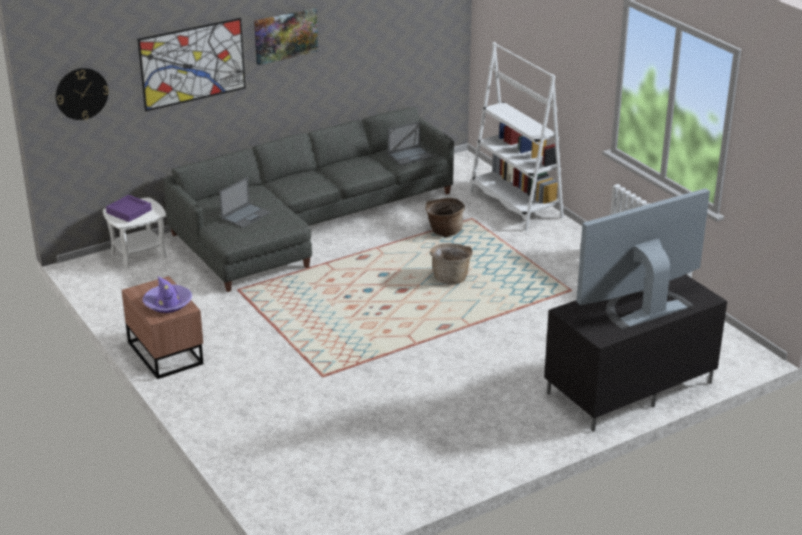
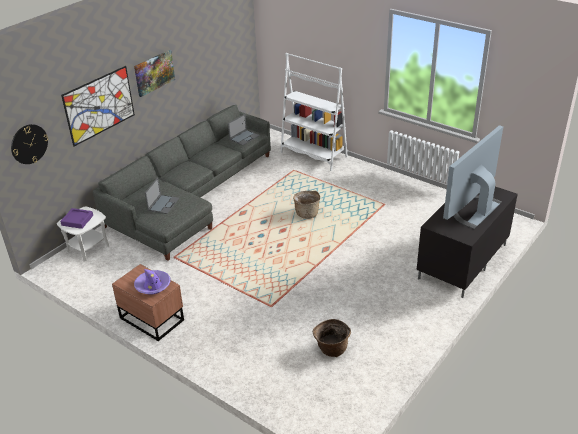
camera: 20 degrees left, 5 degrees up
(444, 231) = (282, 182): basket -> basket (331, 349)

